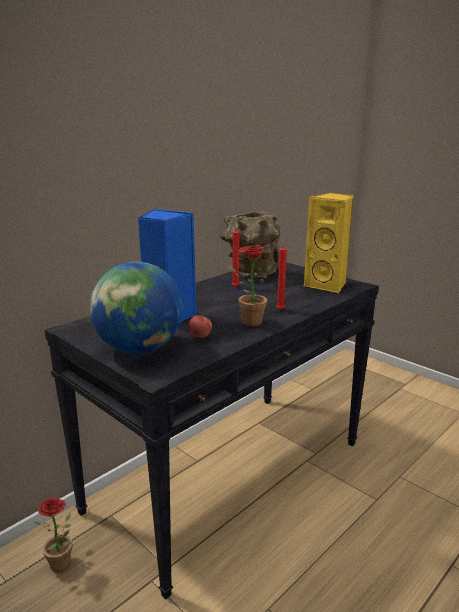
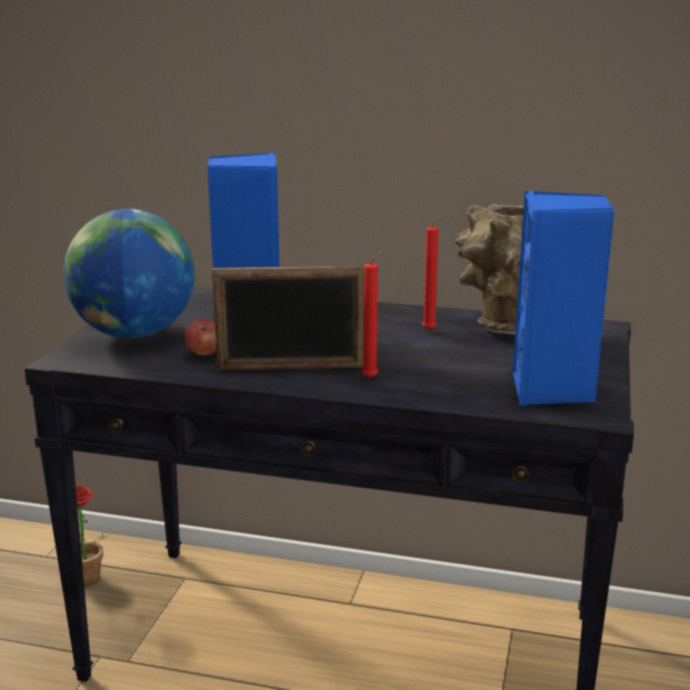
camera: 60 degrees right, 0 degrees up
(247, 322) = (290, 368): potted plant -> picture frame
(328, 285) = (552, 390): yellow speaker -> blue speaker

